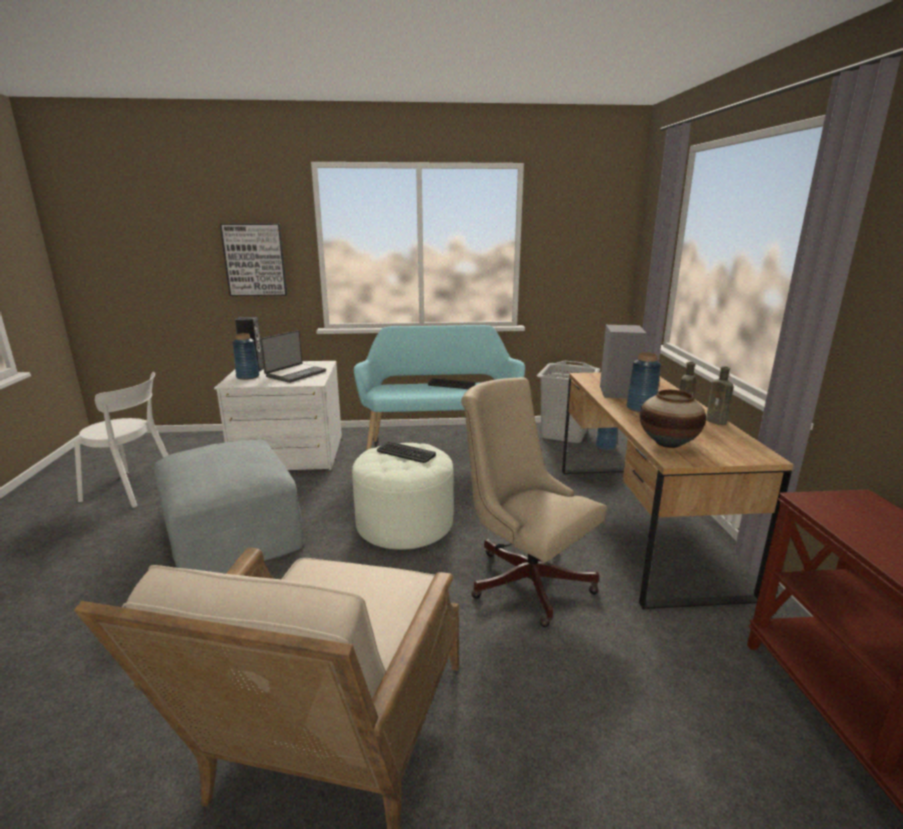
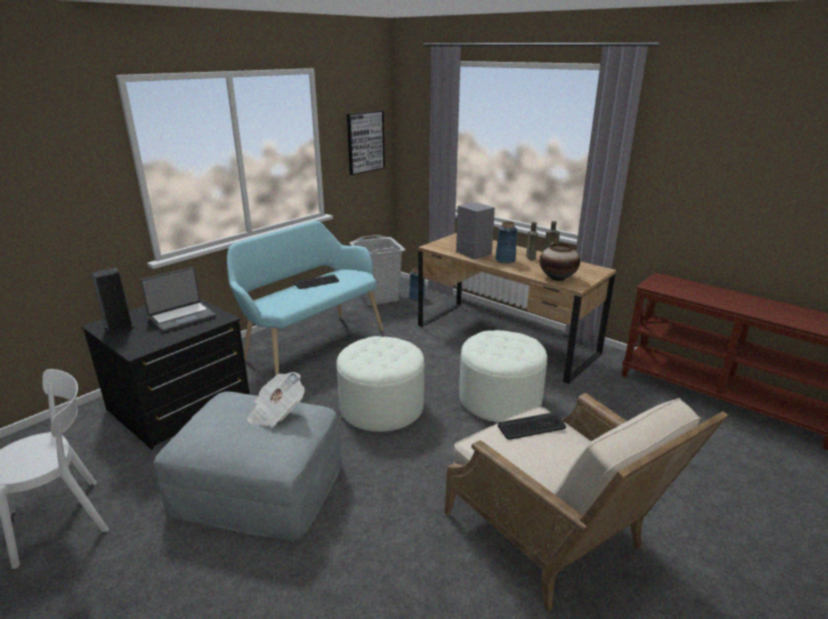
camera: 45 degrees left, 5 degrees up
(241, 462) = (276, 412): none -> newspaper
(248, 376) = (136, 337): blue vase -> none
(255, 260) = (62, 199): picture -> picture (365, 142)
(289, 454) = (180, 405): white dresser -> black dresser
(295, 374) = (182, 317): laptop -> laptop turned 60 degrees clockwise
(405, 453) = (376, 348): keyboard -> keyboard (532, 427)
(525, 578) = (500, 399): beige office chair -> white ottoman

